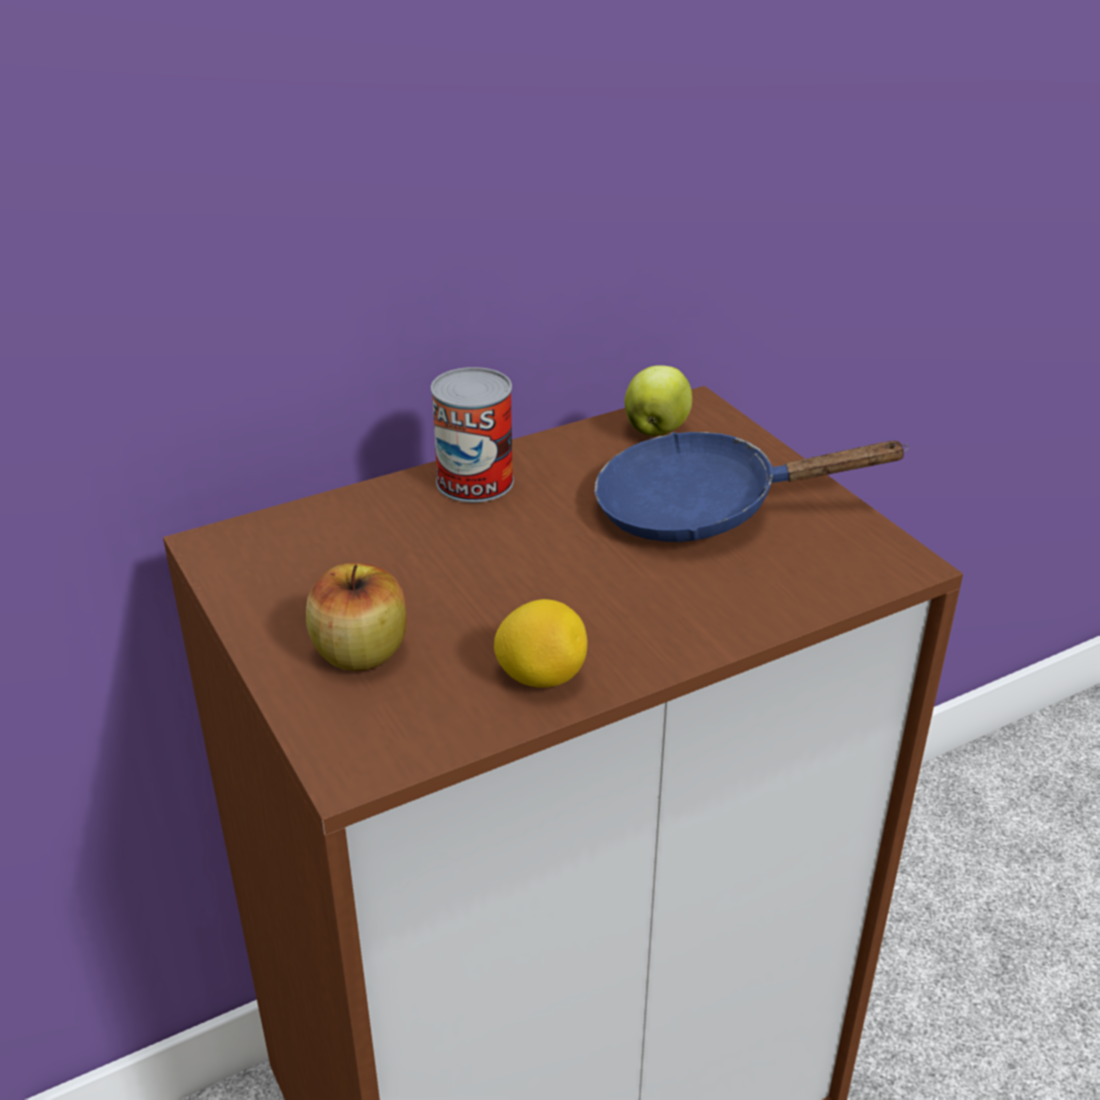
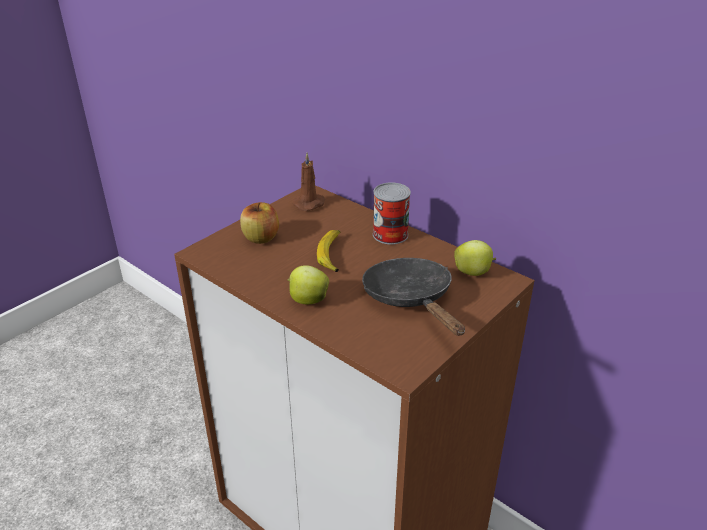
camera: 70 degrees right, 0 degrees up
(265, 554) = (310, 204): none -> brown candle
(501, 566) = (332, 255): none -> banana
(541, 677) = (264, 279): lemon -> none
(649, 629) = (307, 300): none -> apple
(704, 509) = (411, 299): blue frying pan -> black frying pan

